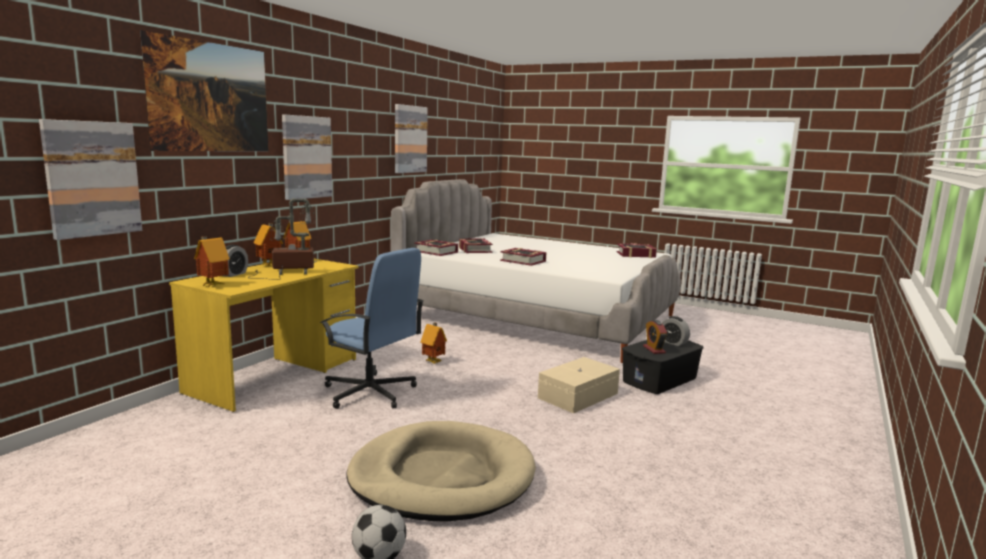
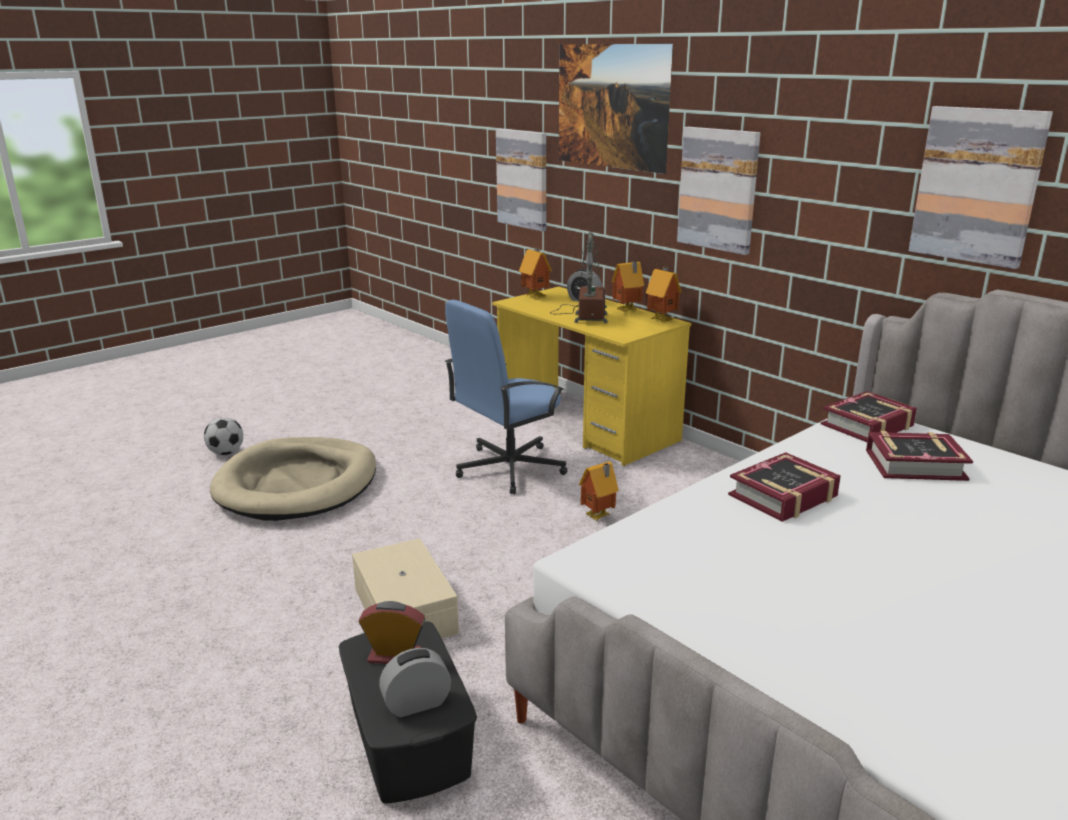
camera: 110 degrees right, 10 degrees up
(635, 255) = (966, 736): book -> none

